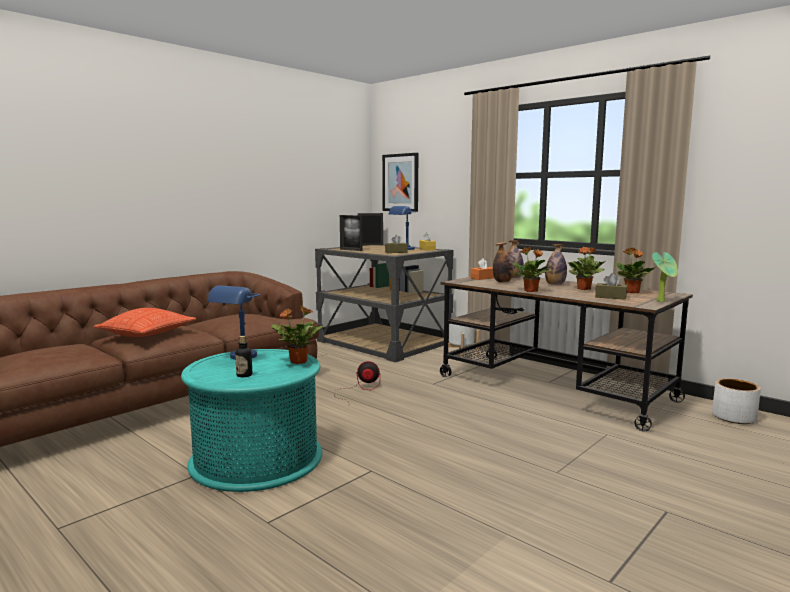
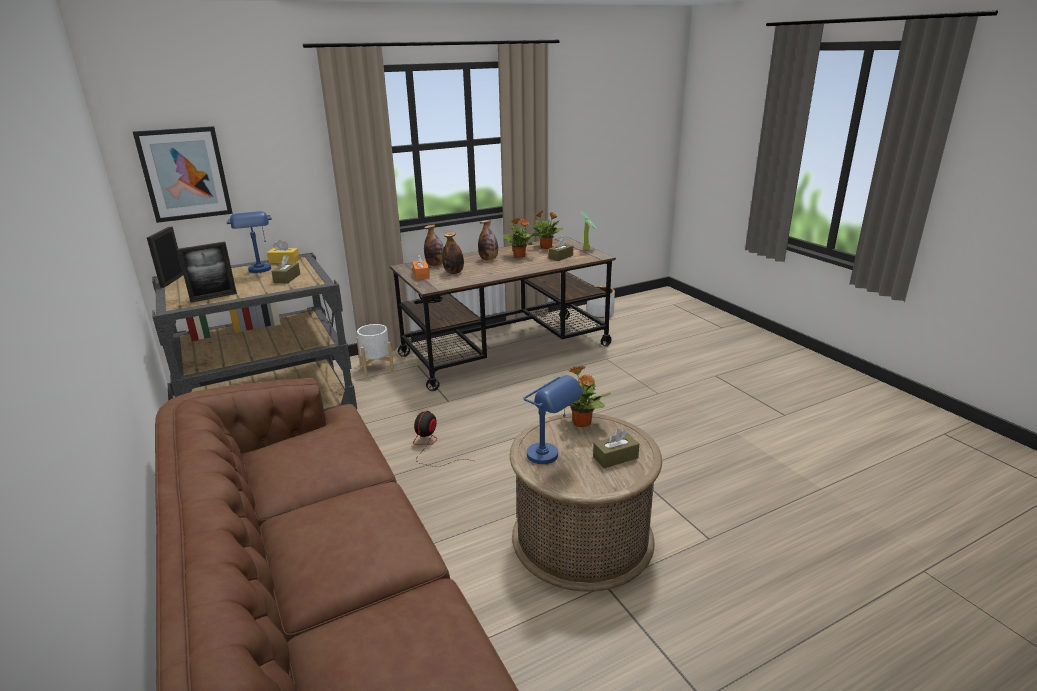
camera: 70 degrees left, 15 degrees up
(147, 334) = (358, 541): orange pillow -> none
(244, 375) = (615, 457): bottle -> brown tissue box
(256, 458) = (582, 538): turquoise coffee table -> brown coffee table
(531, 291) = (513, 272): potted plant -> none

